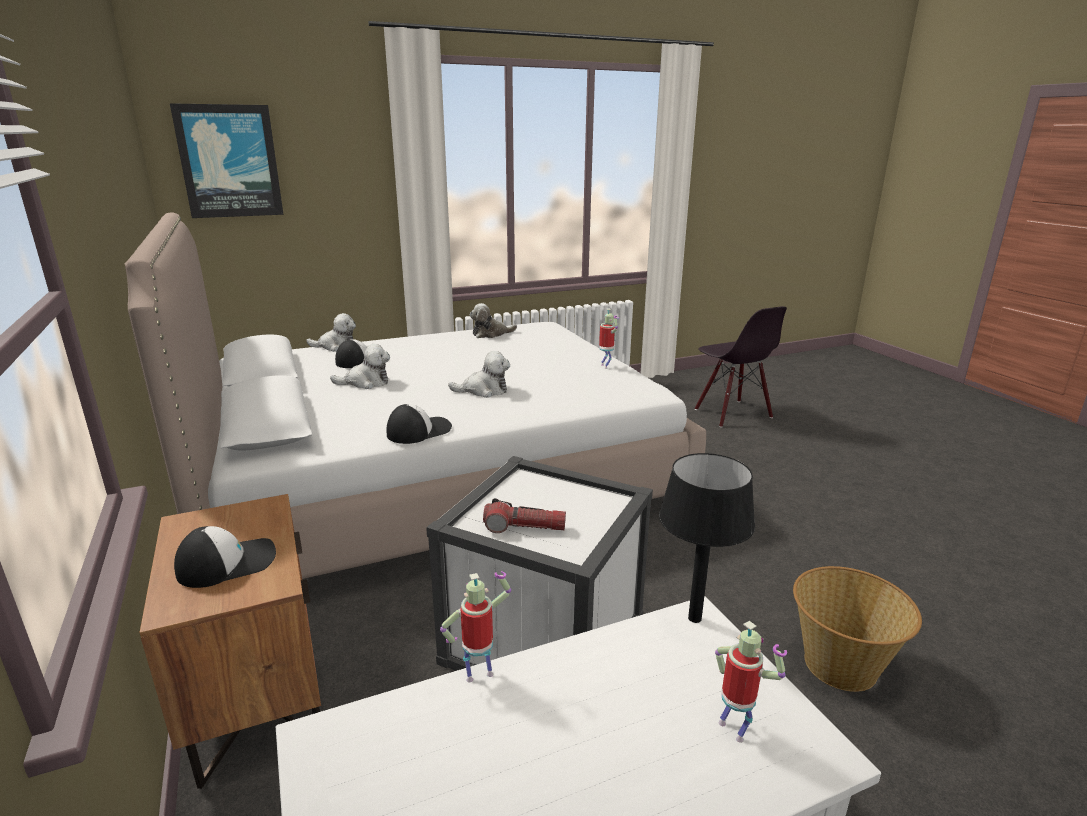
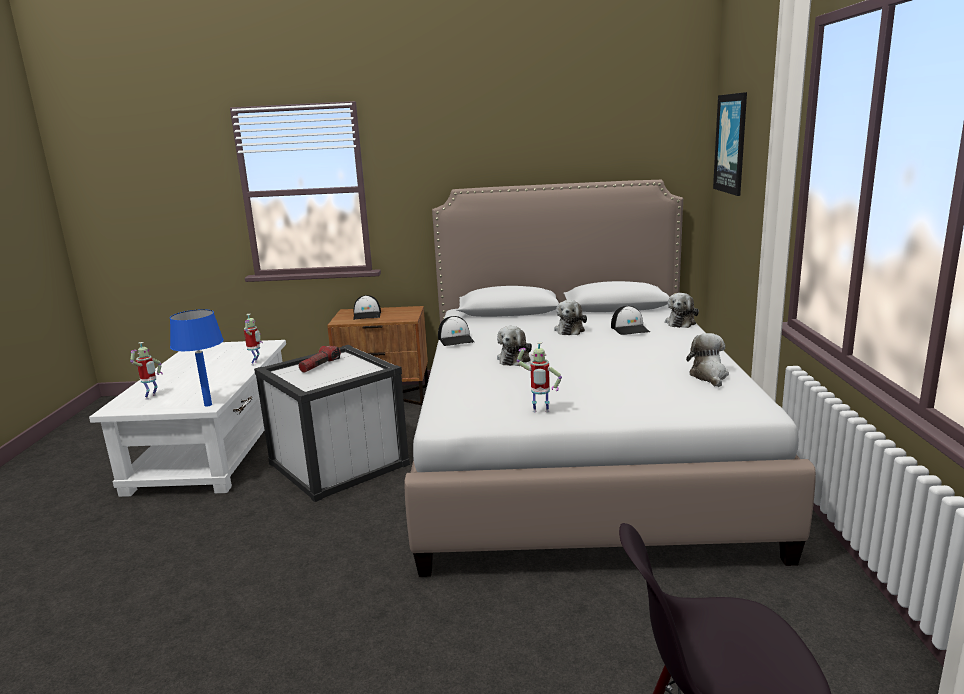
camera: 115 degrees right, 5 degrees down
(694, 618) = (208, 404): black table lamp -> blue table lamp
(735, 729) = (152, 397): toy robot -> toy robot turned 60 degrees counterclockwise
(840, 666) = (172, 567): basket -> none

